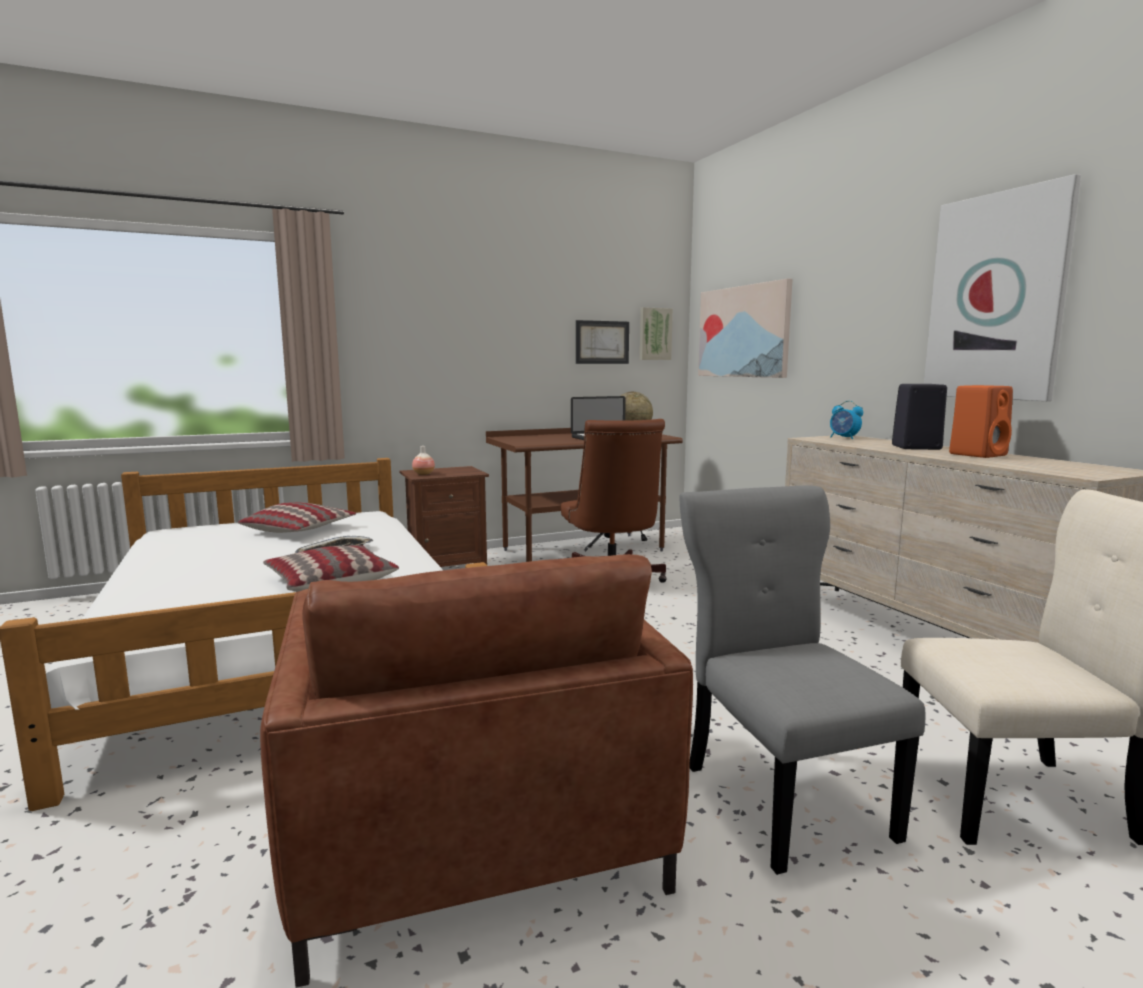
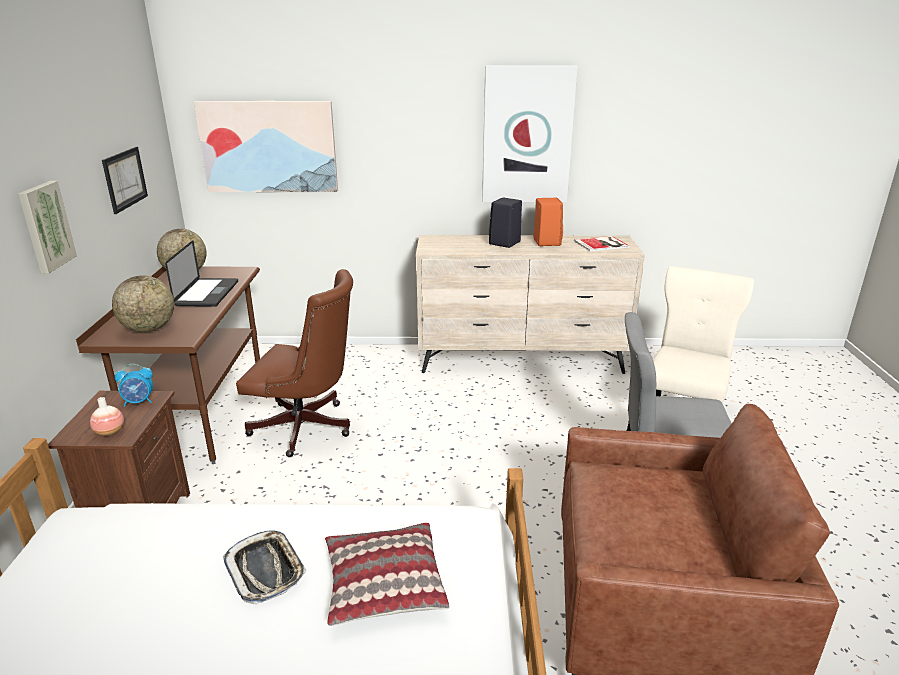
camera: 65 degrees left, 15 degrees up
(300, 530) = (110, 596): pillow -> none
(527, 439) = (149, 329): none -> globe
(654, 334) = (153, 154): picture -> picture (45, 226)
(844, 438) = (438, 242): alarm clock -> alarm clock (139, 402)
(1065, 467) = (602, 244): none -> book

